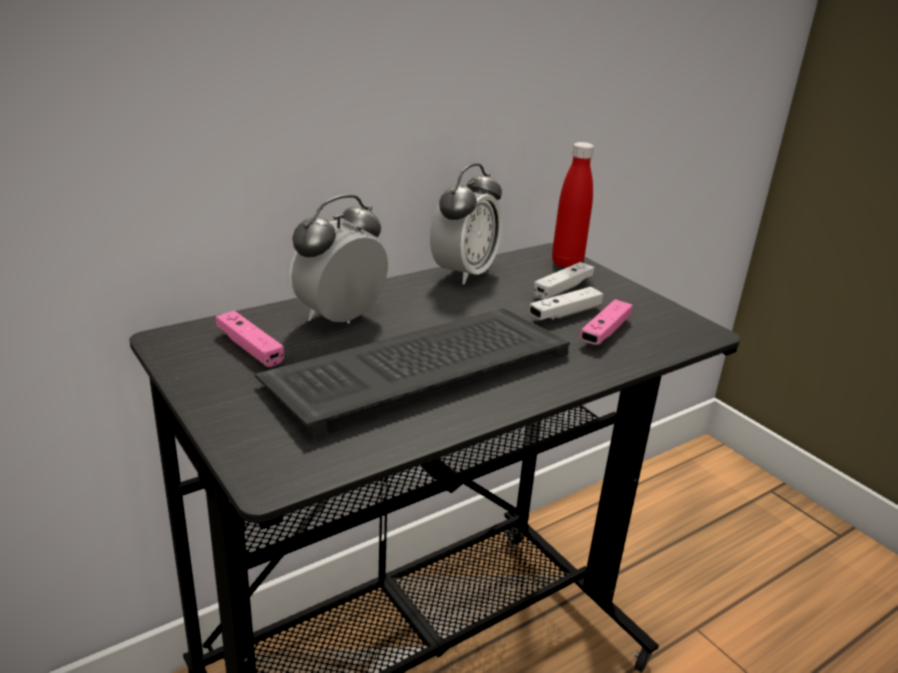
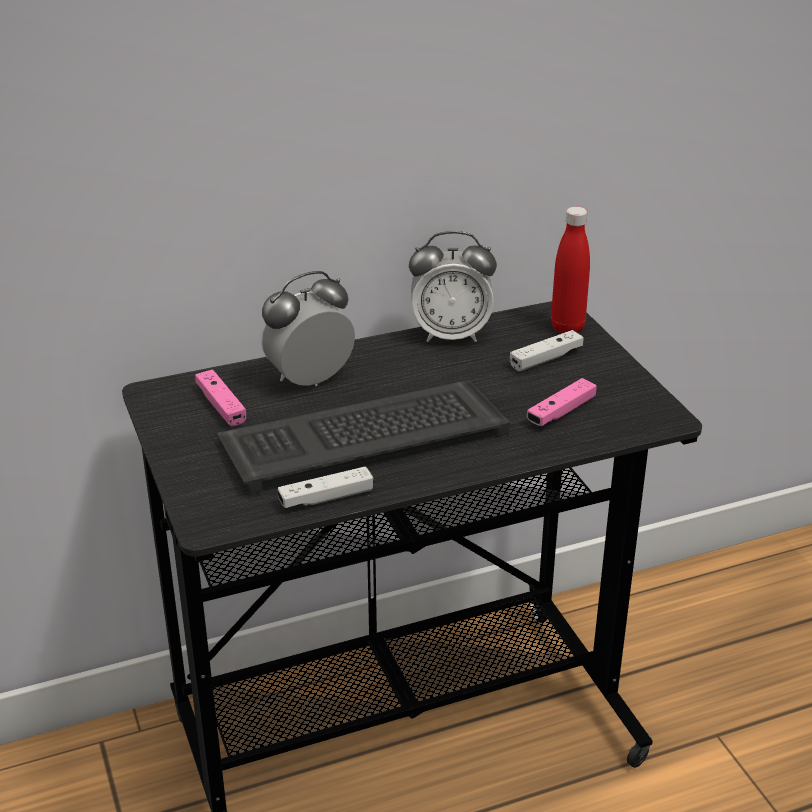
camera: 15 degrees right, 5 degrees up
(464, 273) = (451, 335): alarm clock -> alarm clock turned 45 degrees clockwise
(565, 313) = (532, 388): white game controller -> white game controller (326, 498)

